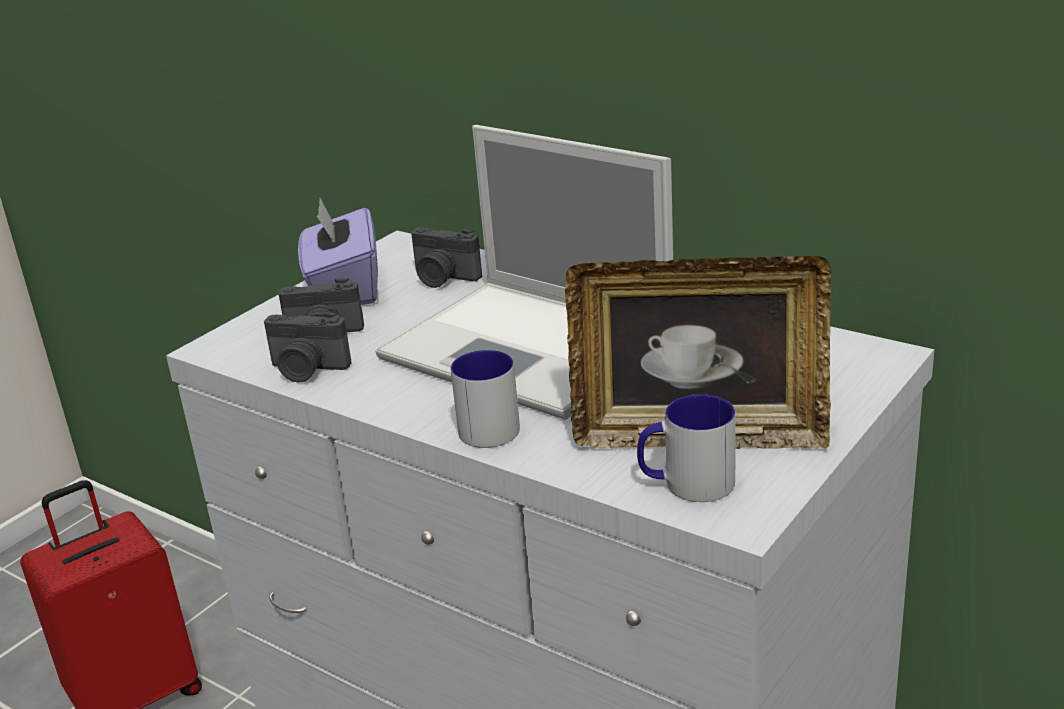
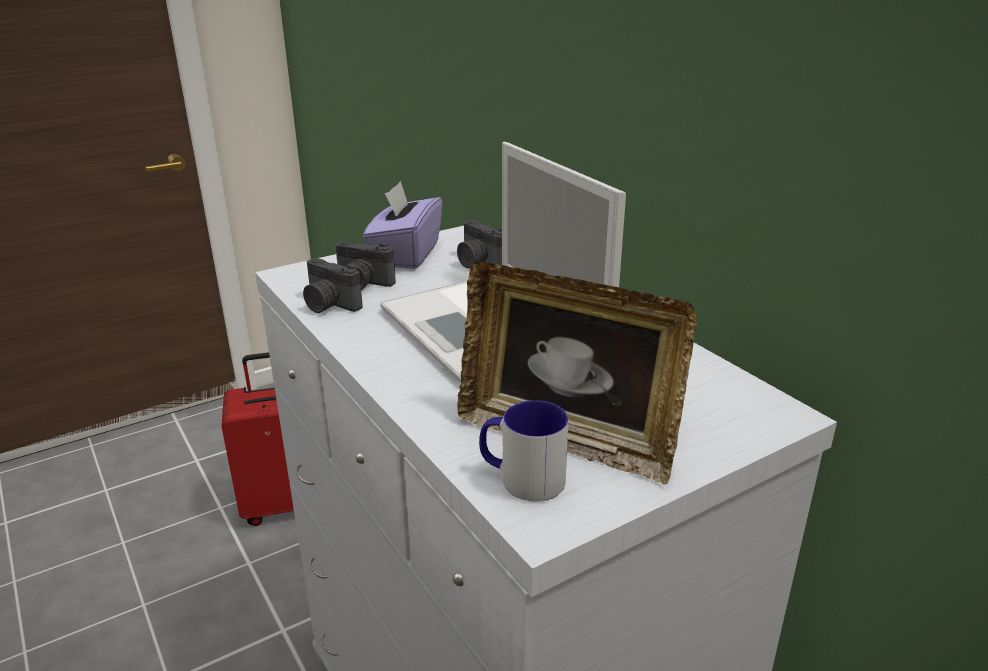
camera: 20 degrees right, 0 degrees up
(484, 425) = (410, 381): mug -> none

